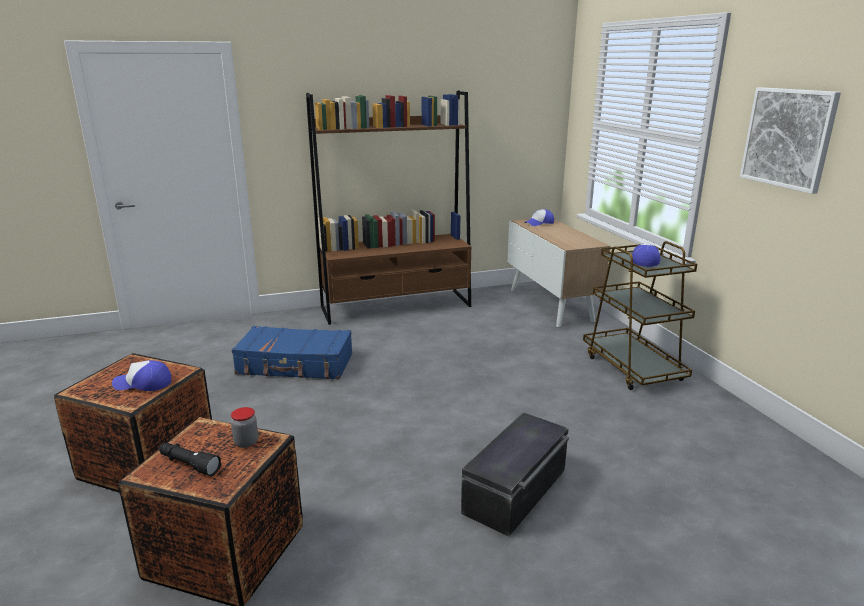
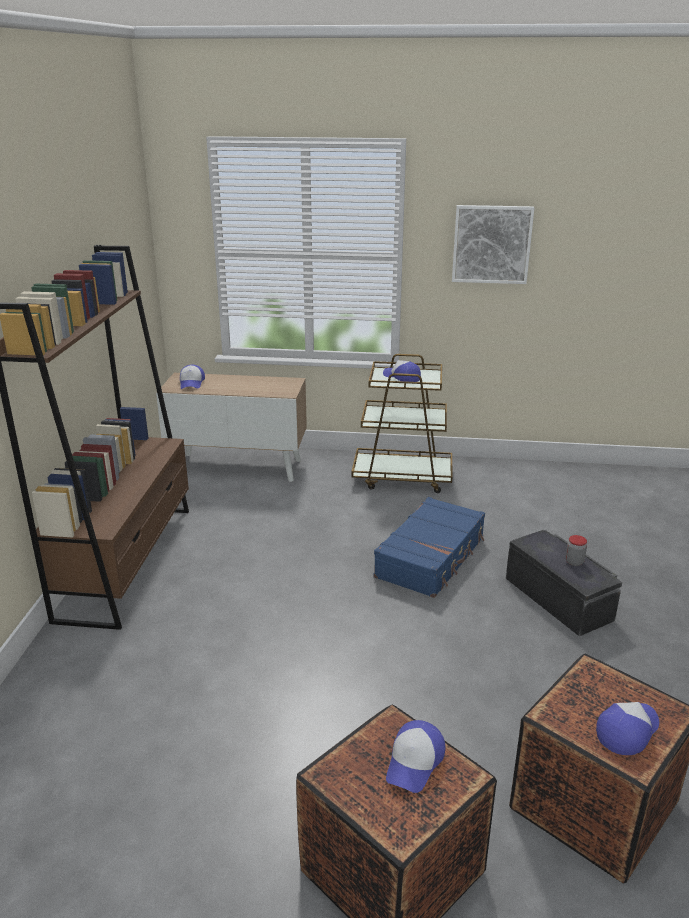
camera: 65 degrees left, 5 degrees up
(189, 465) = (627, 730): black flashlight -> cap
(246, 442) = (592, 685): jar -> jar (574, 562)
(295, 364) = (219, 683): blue suitcase -> blue suitcase (431, 557)

